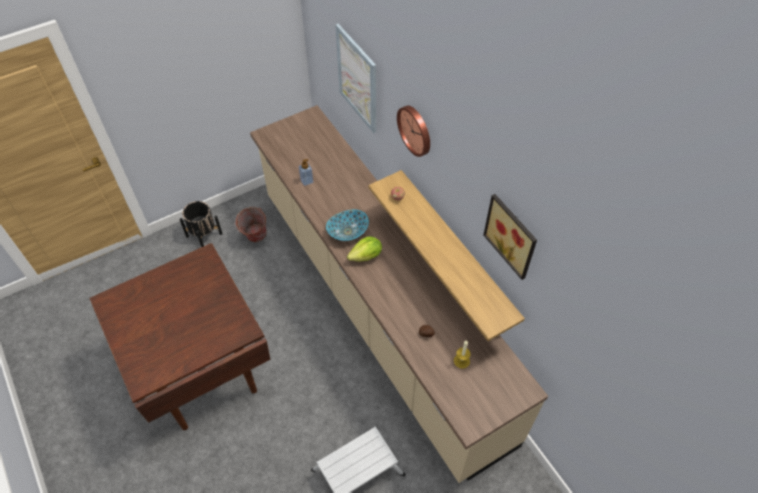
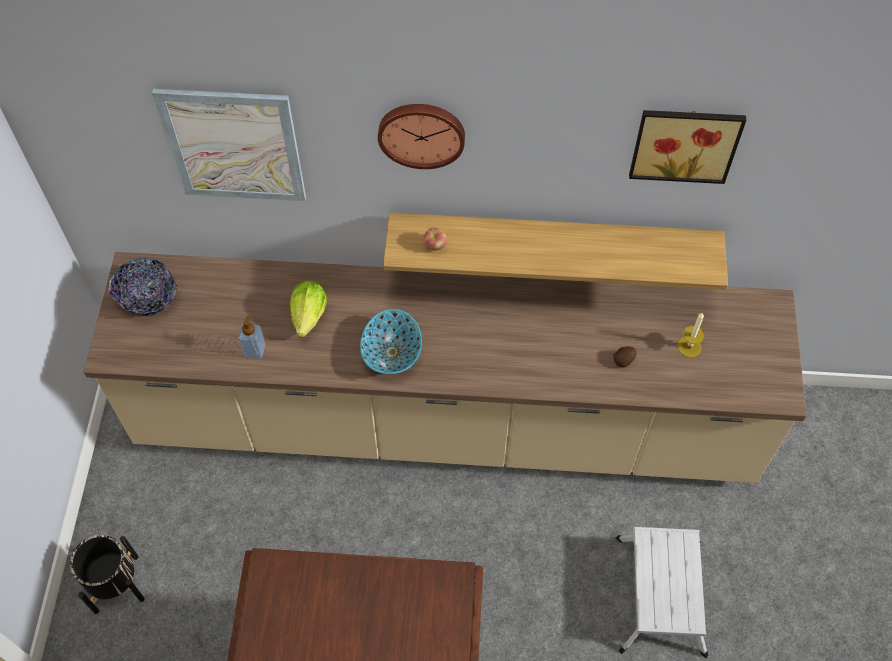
camera: 55 degrees left, 5 degrees up
(254, 238) = (187, 513): bucket -> none
(303, 129) = (147, 296): none -> bowl
(366, 256) = (451, 355): lettuce -> lettuce (309, 316)

